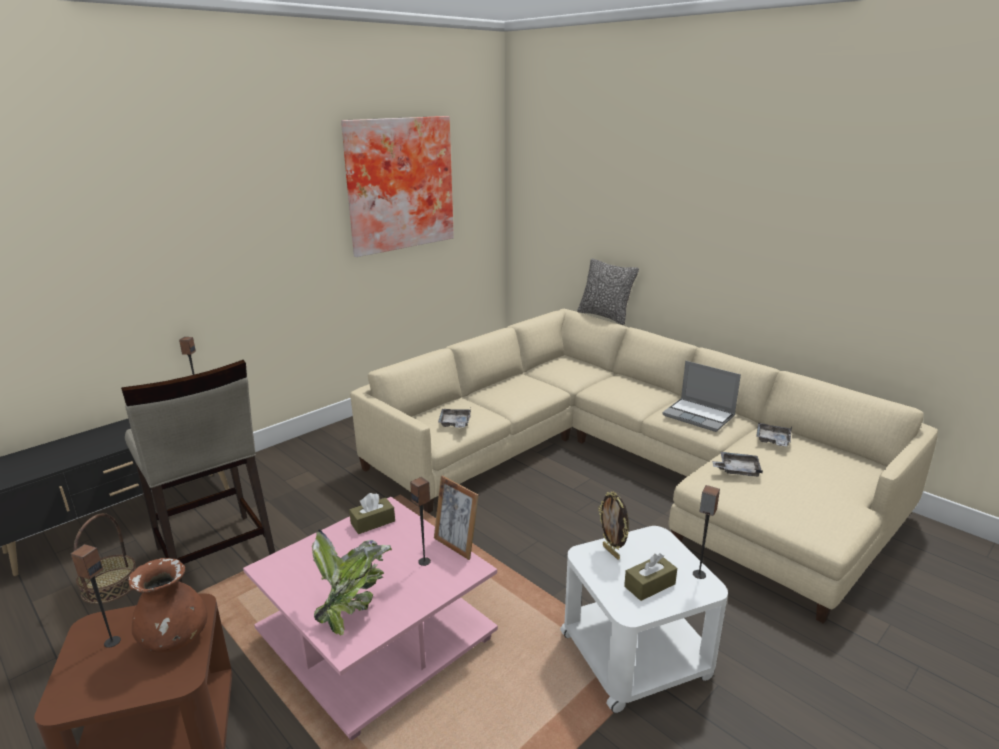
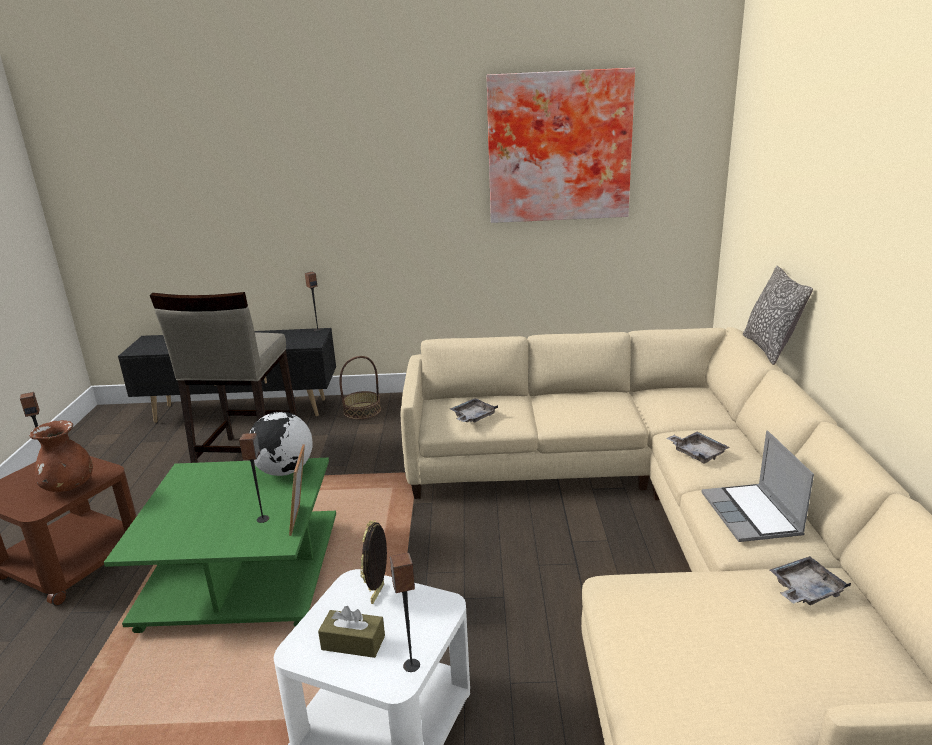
camera: 45 degrees right, 0 degrees up
(110, 585) = (180, 451): basket -> basket (362, 410)
(353, 606) = (177, 524): potted plant -> none
(373, 522) = (284, 471): brown tissue box -> globe
(380, 639) = (244, 577): pink coffee table -> green coffee table
(737, 470) = (682, 597): grey tray -> grey tray (697, 453)

